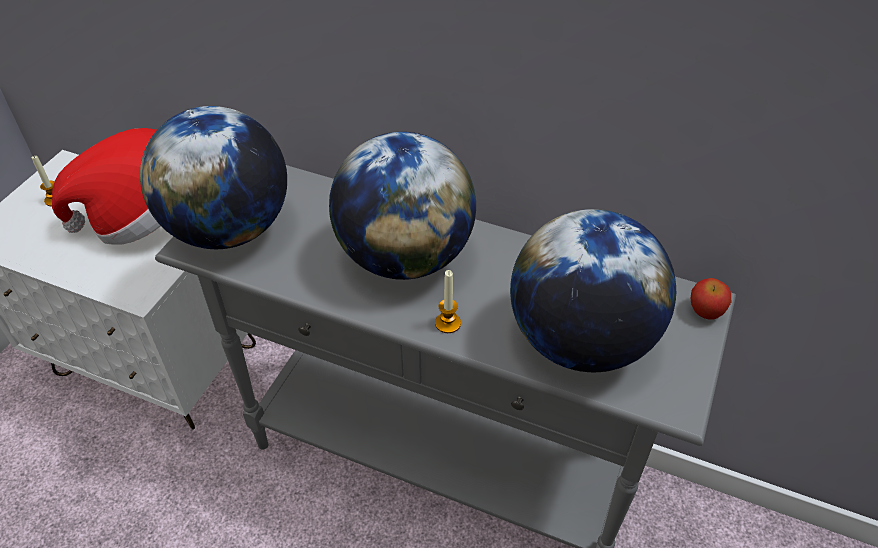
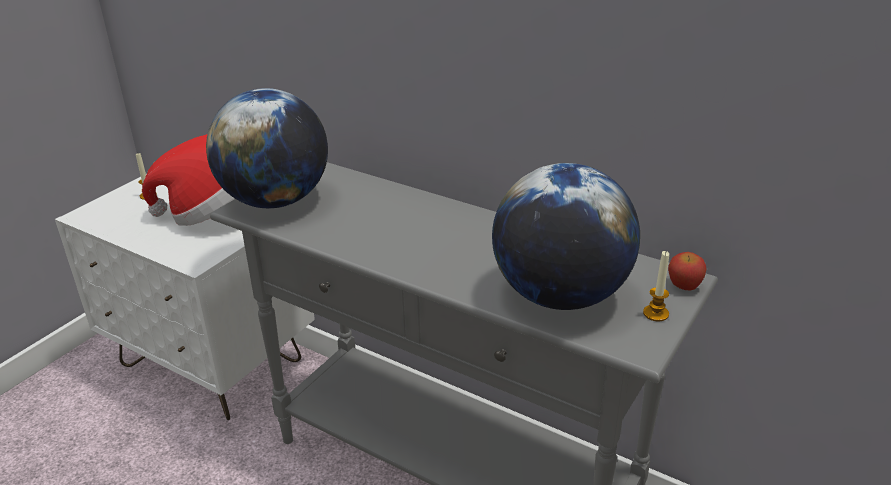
camera: 10 degrees right, 15 degrees down
(405, 257) = (419, 229): globe -> none
(448, 323) = (443, 274): candle -> candle (655, 313)

